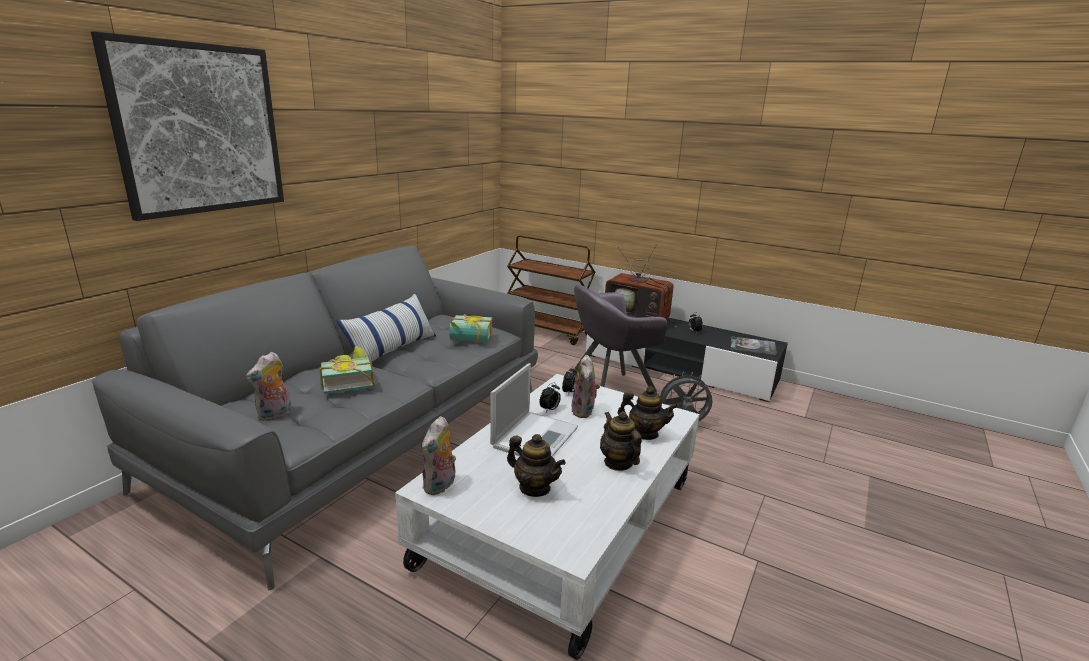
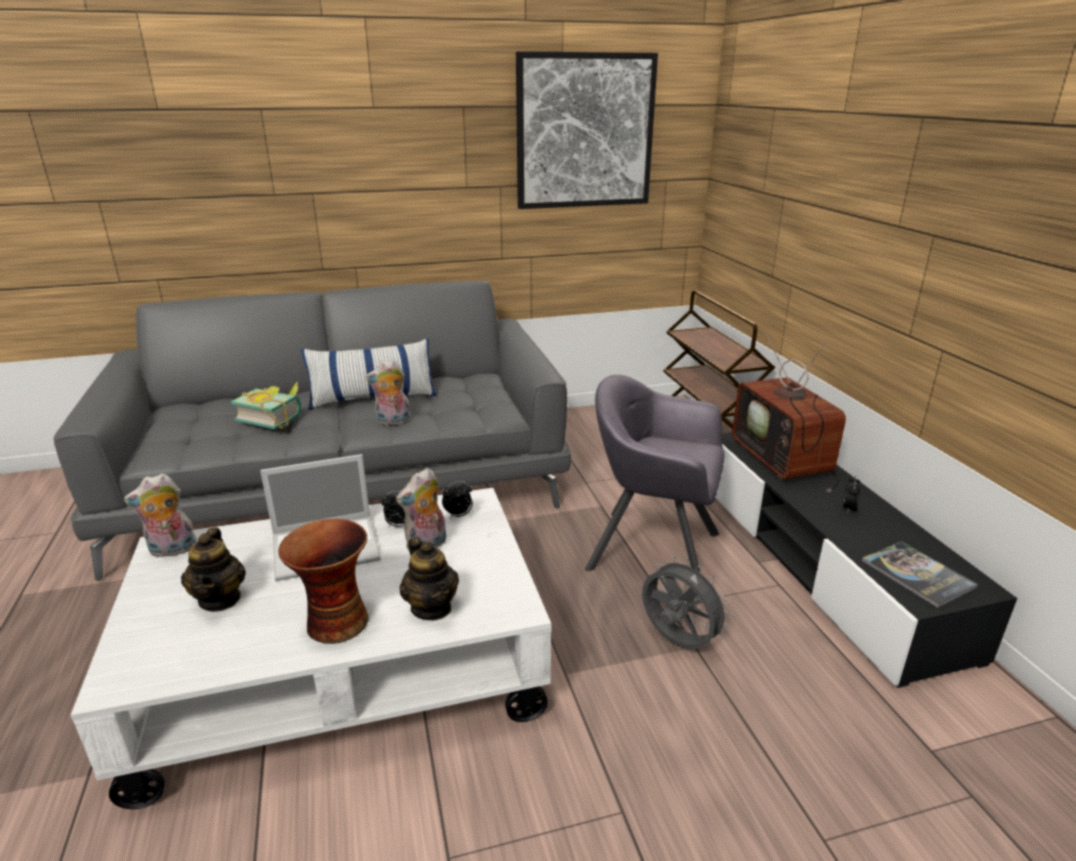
camera: 45 degrees right, 5 degrees up
(200, 129) = (227, 131): picture -> picture (585, 132)
(275, 415) = (180, 426): plush toy -> plush toy (392, 422)
(470, 340) = (454, 412): book -> none
(618, 463) = (335, 623): teapot -> vase

